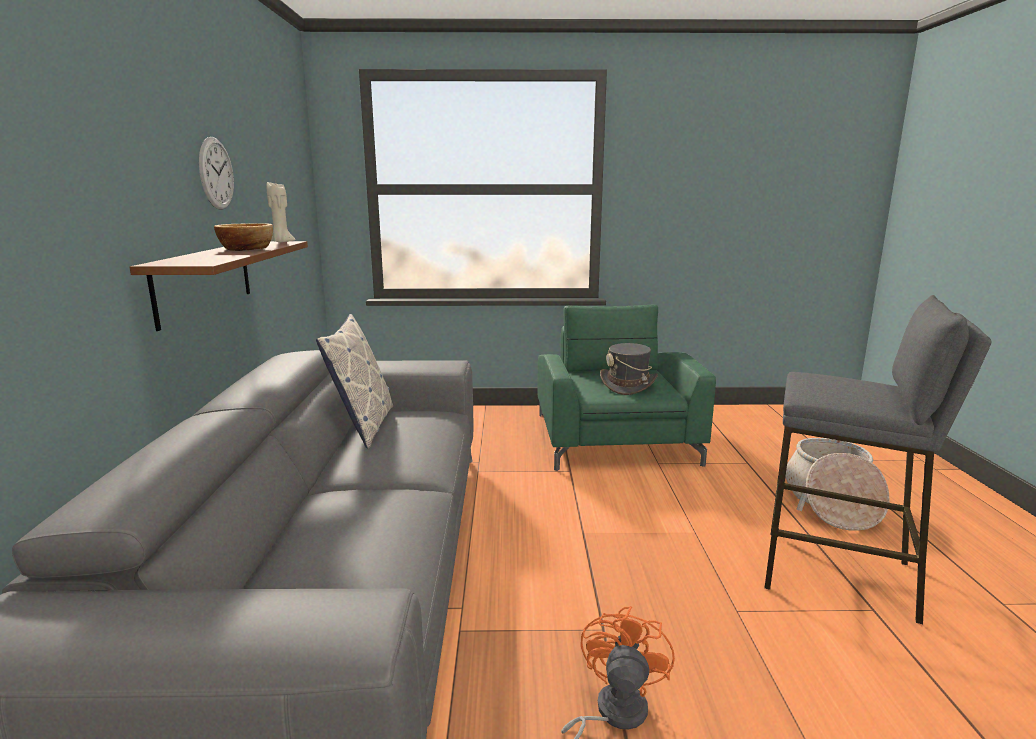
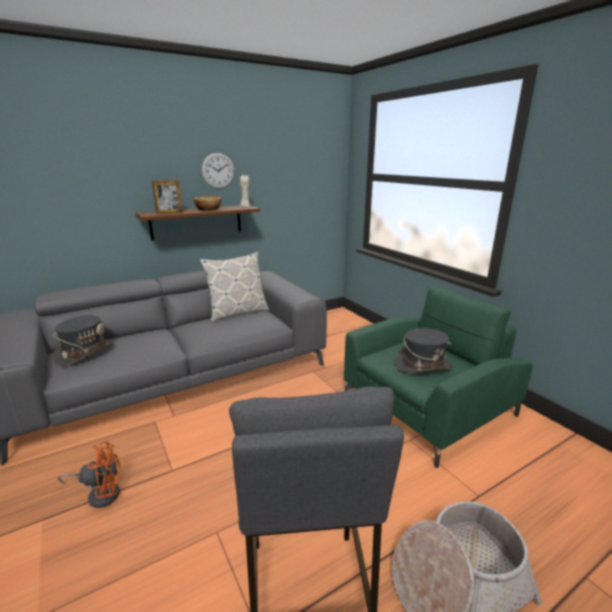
camera: 60 degrees right, 5 degrees up
(224, 258) = (170, 213): none -> picture frame
(323, 574) = (85, 352): none -> grey hat

